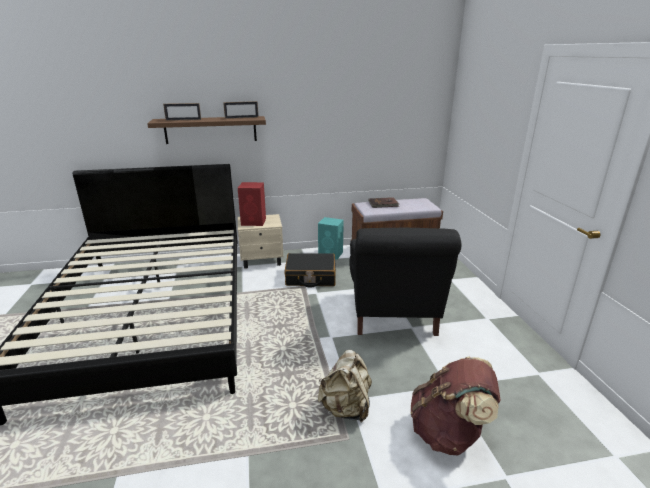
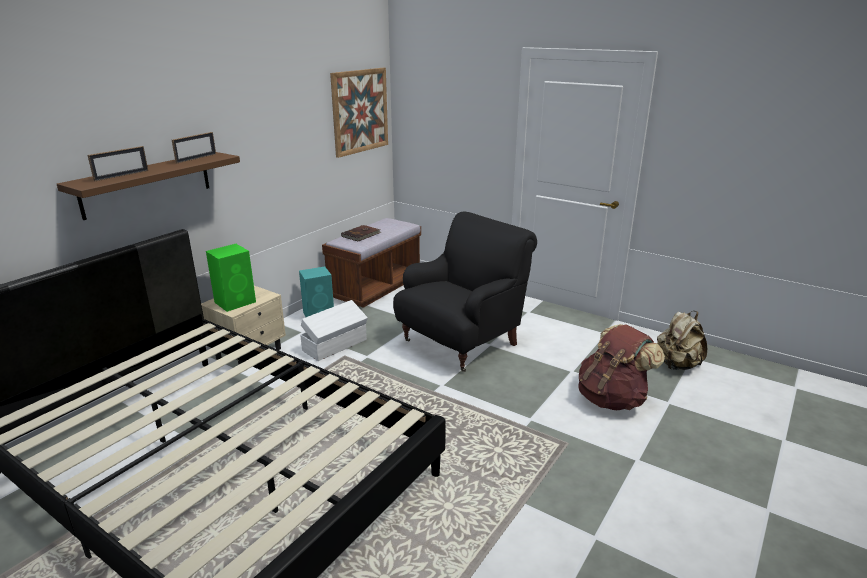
camera: 45 degrees left, 0 degrees up
(254, 222) = (236, 302): red speaker -> green speaker
(310, 277) = (336, 345): black suitcase -> white storage box
(346, 408) = (535, 426): beige backpack -> beige backpack (677, 365)
(393, 315) = (462, 342): black armchair -> black armchair turned 90 degrees counterclockwise
(412, 103) = (360, 111): none -> picture

